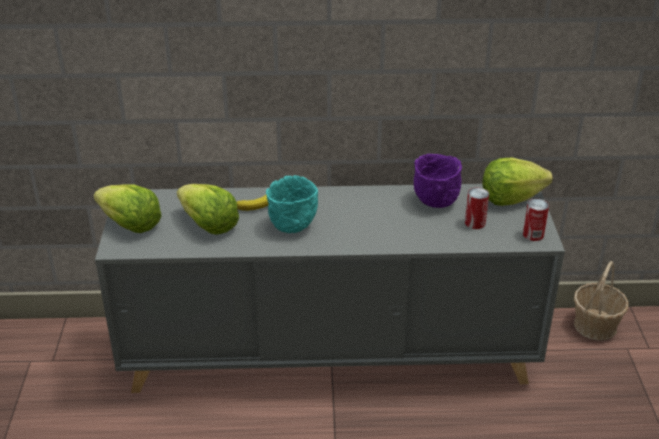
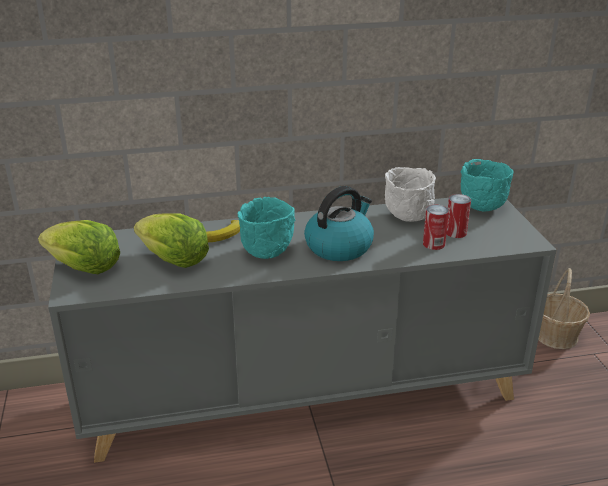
camera: 10 degrees left, 5 degrees down
(360, 227) = (339, 246): none -> kettle
(436, 201) = (408, 216): purple bowl -> white bowl
(511, 198) = (481, 208): lettuce -> turquoise bowl
(533, 234) = (518, 238): can -> can (433, 244)

